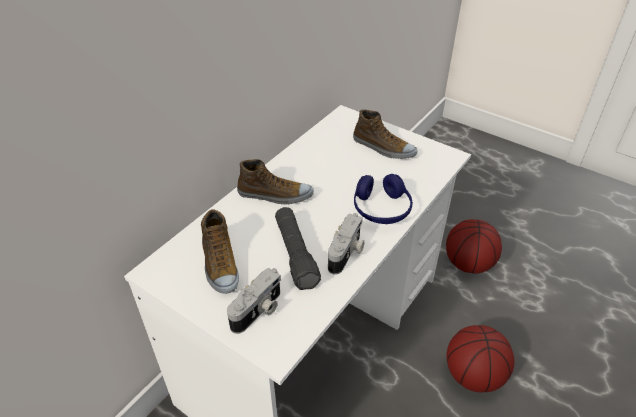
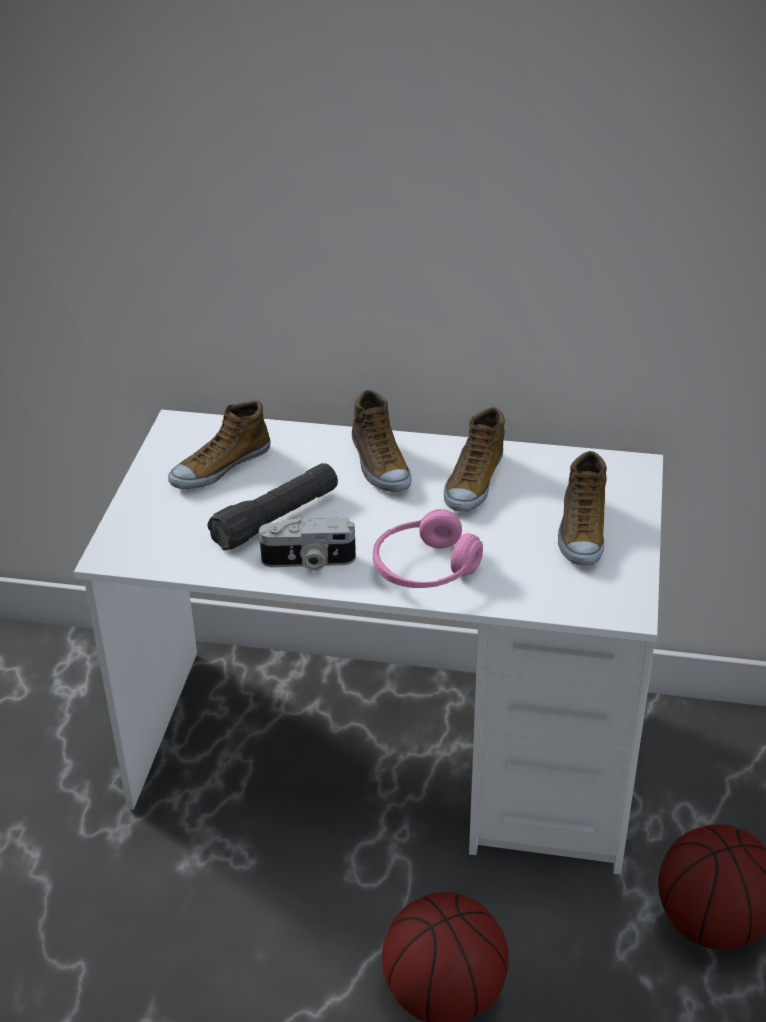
camera: 65 degrees right, 5 degrees down
(258, 311) = (164, 521): camera -> none
(318, 167) = (473, 482): none -> shoe
(381, 209) = (425, 569): blue headphones -> pink headphones

